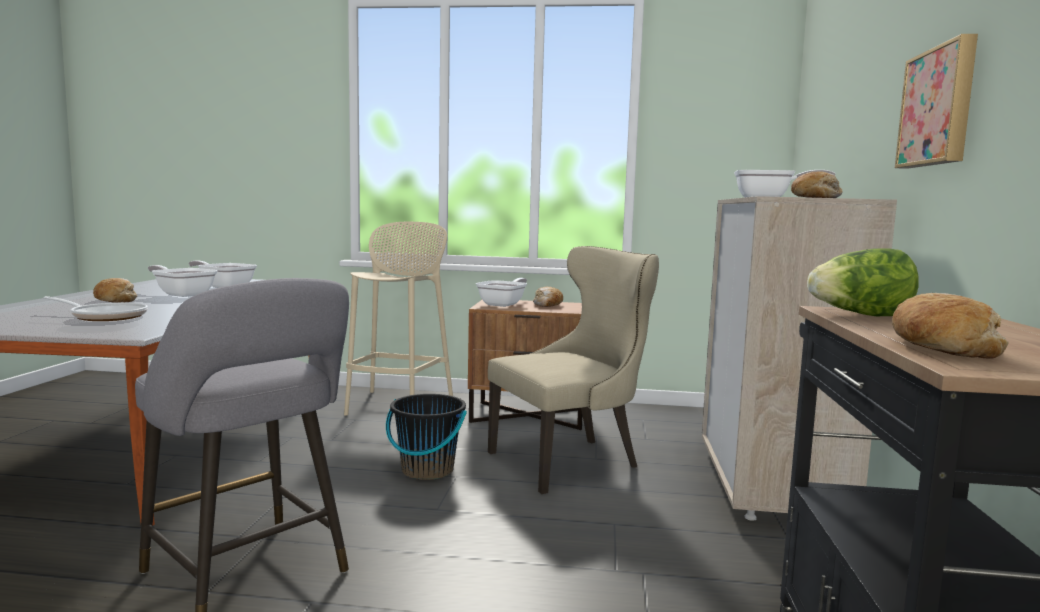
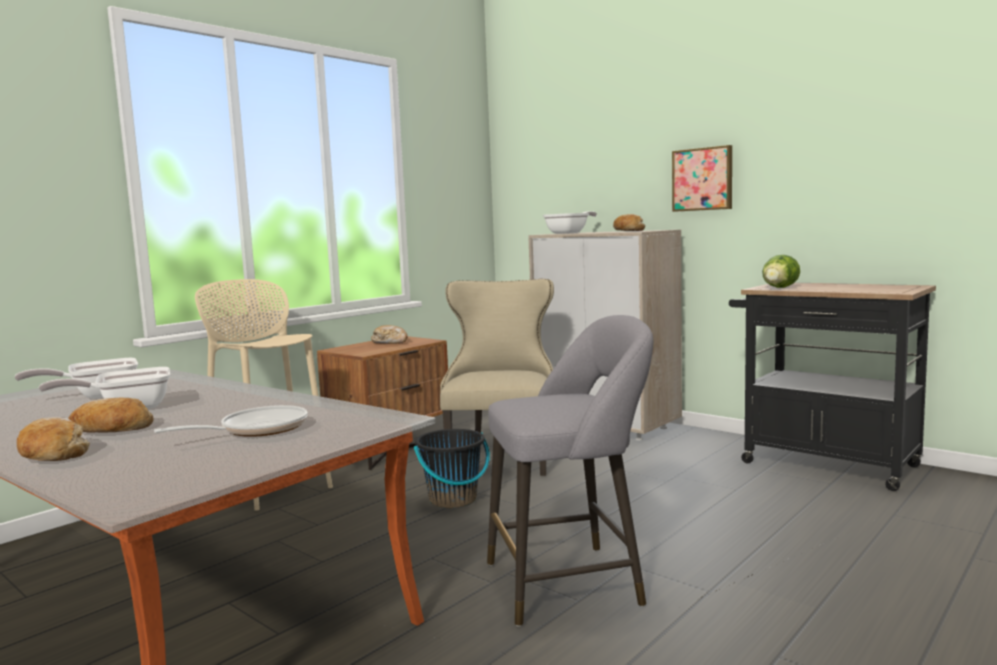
camera: 55 degrees left, 0 degrees up
(504, 304) = (362, 349): frying pan -> none
(940, 346) = (860, 290): bread -> bread (52, 454)

